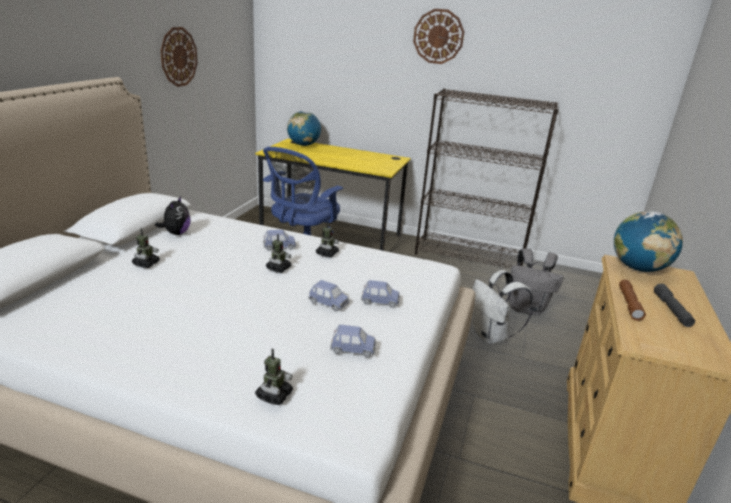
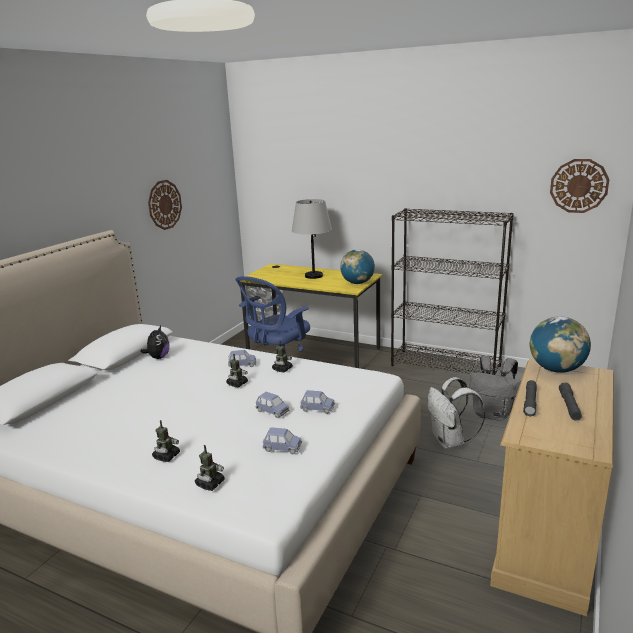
camera: 10 degrees right, 5 degrees down
(146, 264) = (130, 384): toy robot -> toy robot (166, 456)
(303, 145) = (283, 269): globe -> globe (357, 283)
(339, 154) = (314, 276): none -> grey table lamp
(438, 36) = (395, 162): wall clock -> wall clock (579, 186)
(629, 304) = (530, 402): brown flashlight -> grey flashlight

